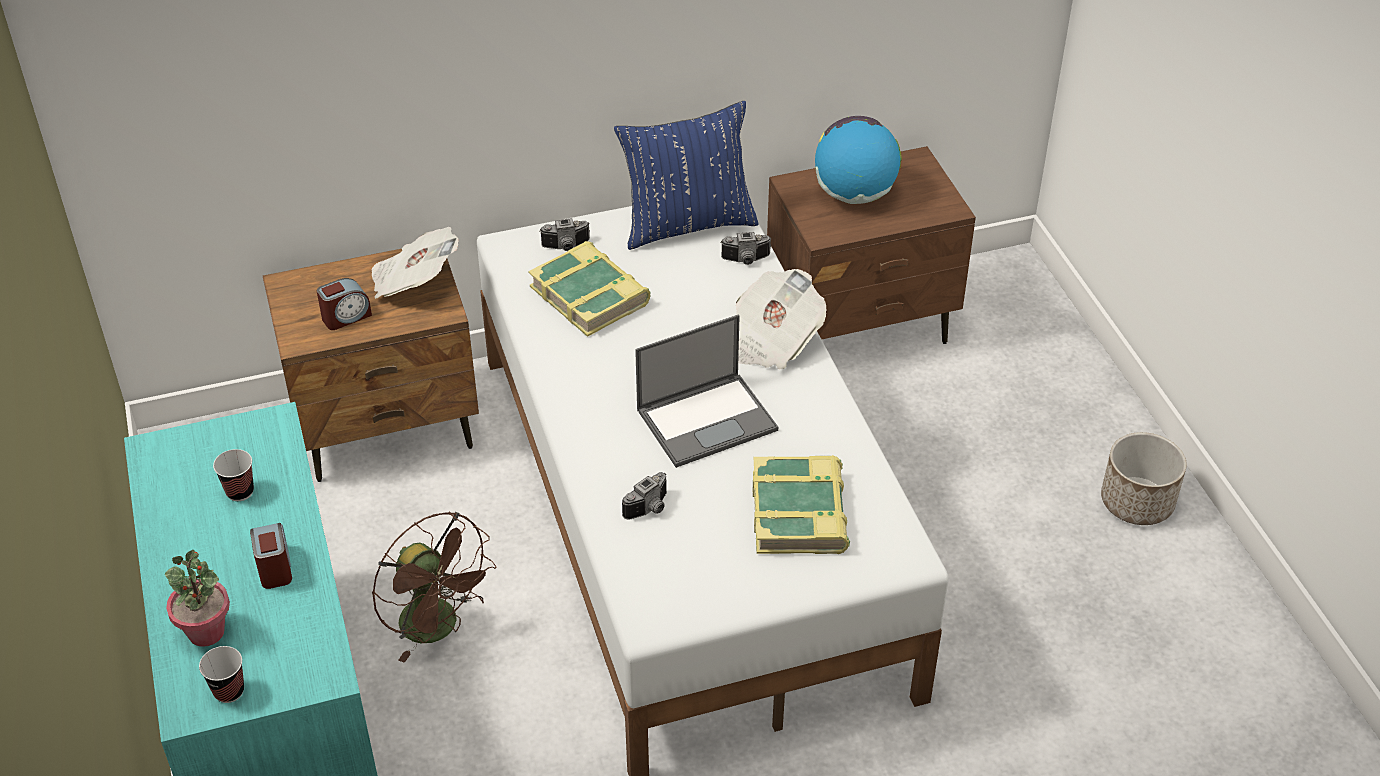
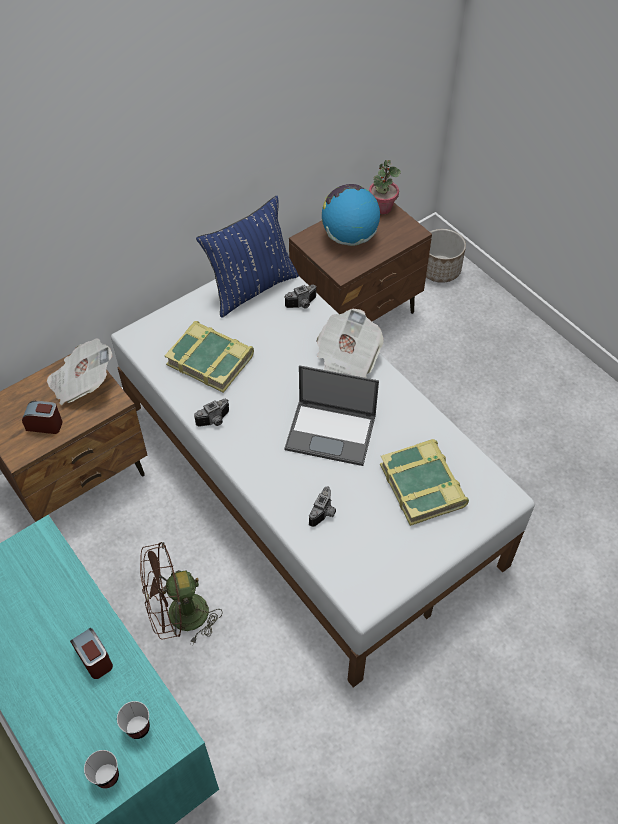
camera: 20 degrees left, 10 degrees up
(206, 632) = (67, 731): potted plant -> potted plant (382, 208)
(240, 491) = (40, 603): cup -> cup (138, 728)
(346, 317) = (45, 425): alarm clock -> alarm clock turned 120 degrees counterclockwise
(439, 628) = (179, 617): brown fan -> brown fan turned 135 degrees clockwise
(566, 247) = (177, 327): camera -> camera (215, 421)
(708, 419) = (332, 432): laptop -> laptop turned 60 degrees clockwise
(1136, 502) = (569, 390): planter -> planter (439, 270)

